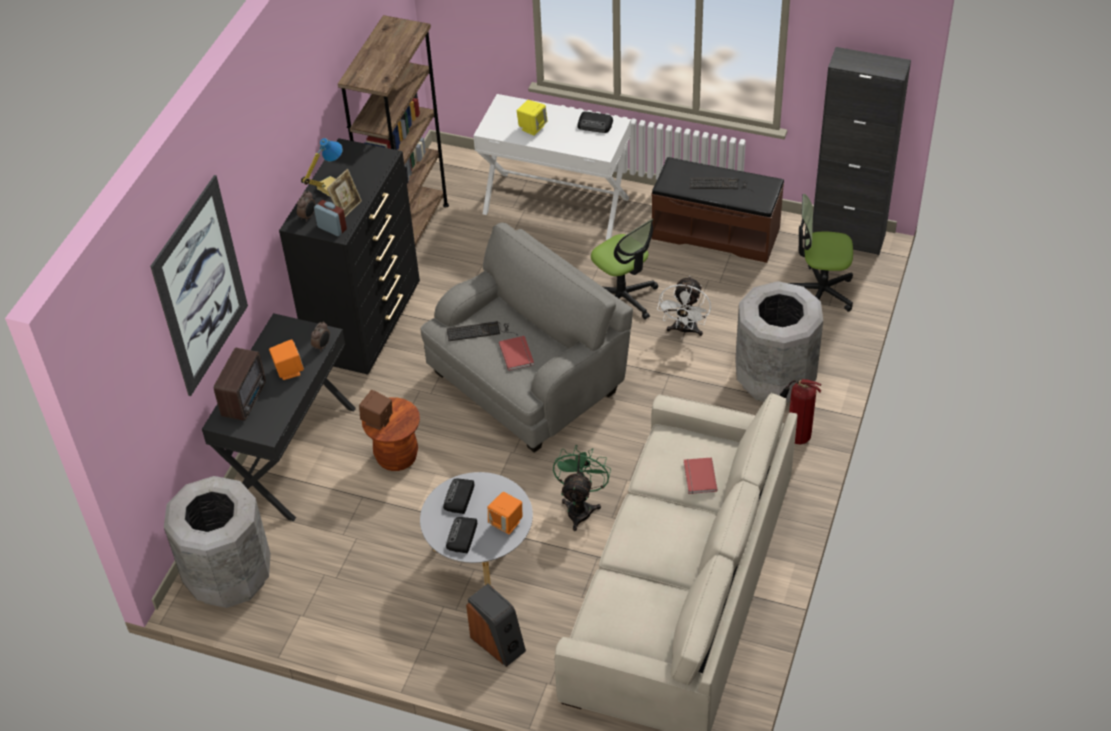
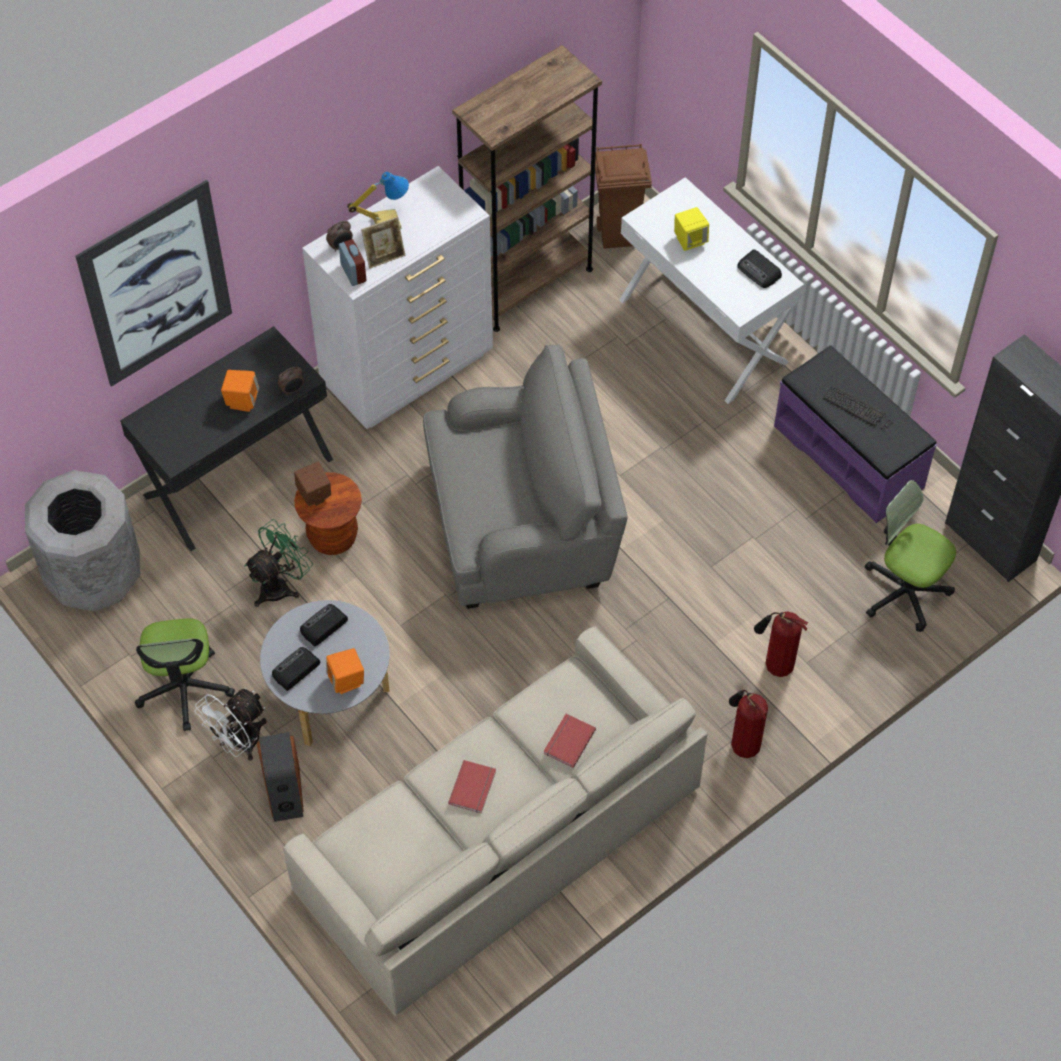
camera: 30 degrees right, 10 degrees up
(245, 399) = (181, 410): radio -> none
(367, 325) = (409, 371): black dresser -> white dresser
(450, 176) = (619, 235): none -> brown trash can
(480, 331) = (476, 452): keyboard -> none
(517, 354) = (493, 498): red book -> red book (474, 787)
(580, 507) = (467, 695): green fan -> green fan (280, 585)
(622, 299) = (688, 482): office chair -> office chair (184, 689)
(684, 330) = (724, 555): white fan -> white fan (239, 743)
(716, 232) = (849, 456): brown bench -> purple bench
(775, 378) = (775, 665): grey trash can -> fire extinguisher

